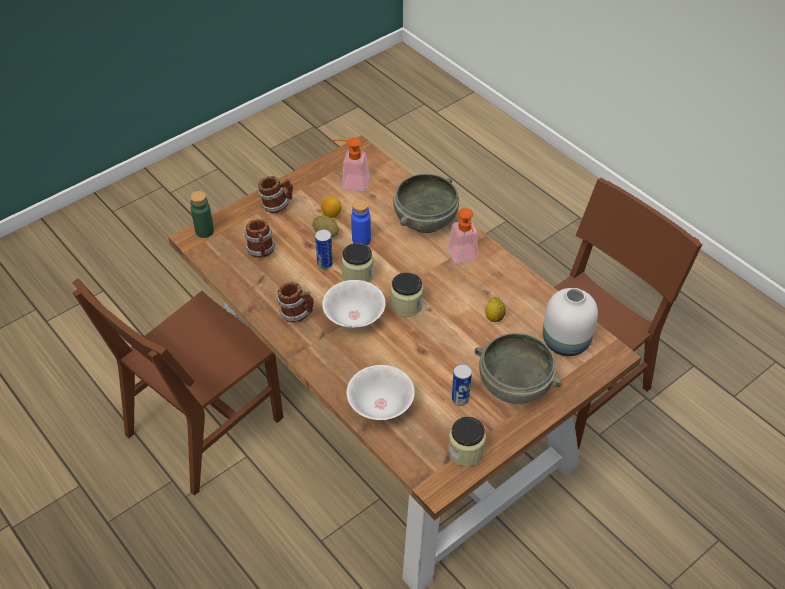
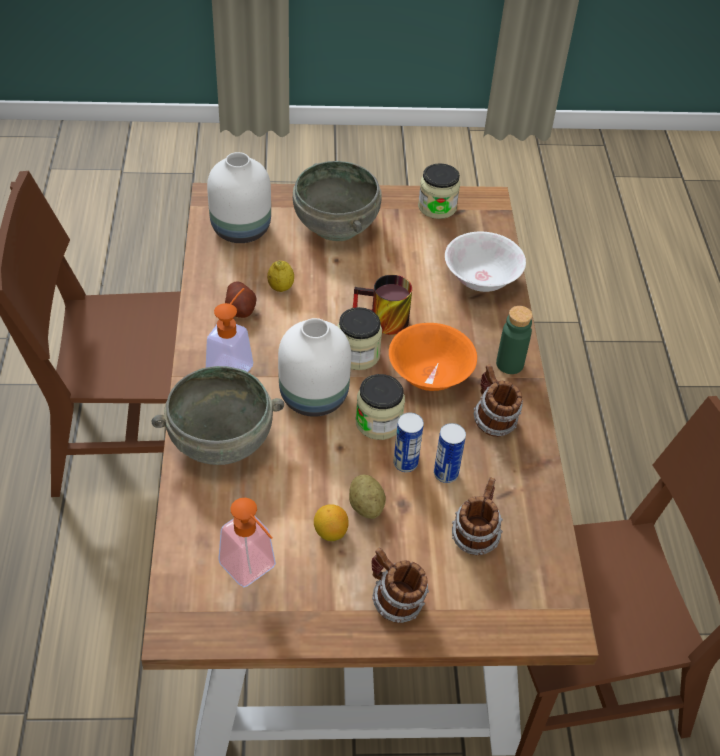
camera: 145 degrees left, 0 degrees up
(204, 231) = (535, 626): green bottle -> green bottle (509, 364)
(354, 317) = (429, 376): white bowl -> orange bowl
(361, 240) = (328, 467): blue bottle -> none
(404, 267) = (314, 398): none -> white vase
(413, 334) = (382, 322): none -> mug
(460, 399) = (398, 244): can -> can (445, 473)
(499, 290) = (240, 309): none -> potato

